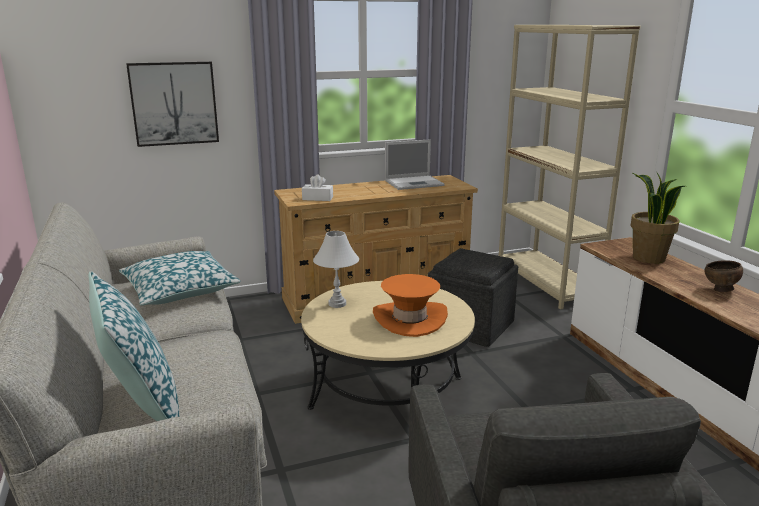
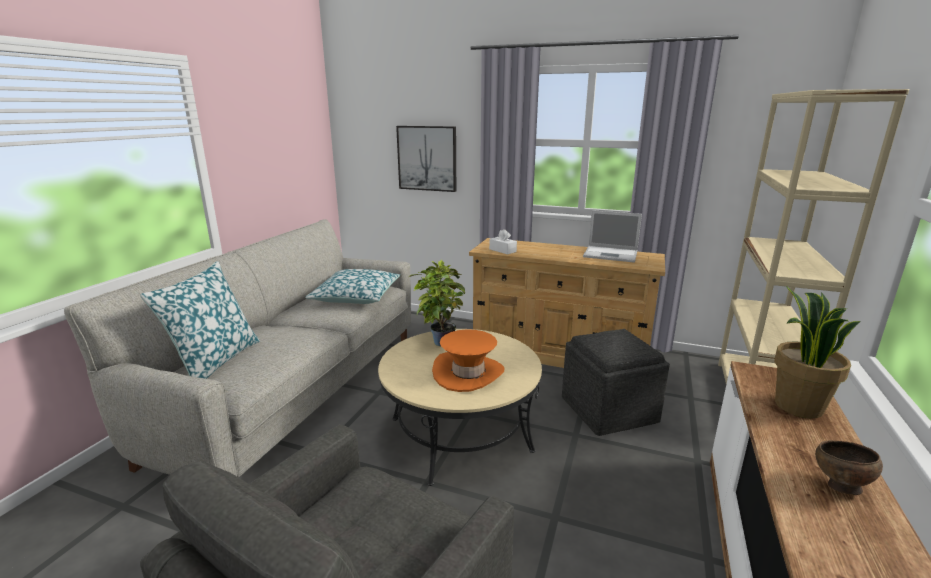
camera: 40 degrees right, 0 degrees up
(337, 304) = (439, 341): white table lamp -> potted plant

